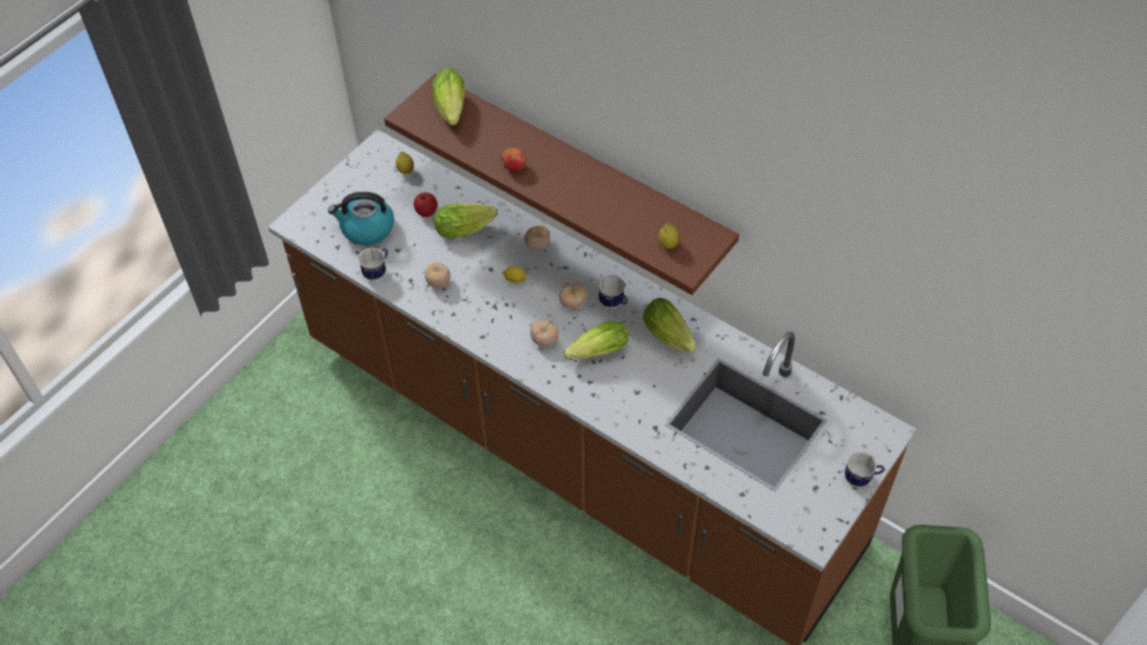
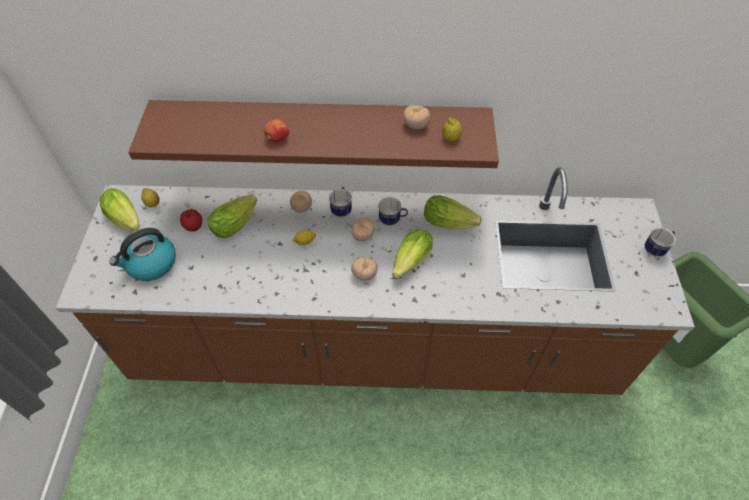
camera: 35 degrees left, 0 degrees up
(377, 272) = (186, 294): mug -> mug (341, 209)
(438, 282) = (245, 275): tomato -> tomato (416, 125)
(451, 110) = (186, 120): lettuce -> lettuce (126, 221)

